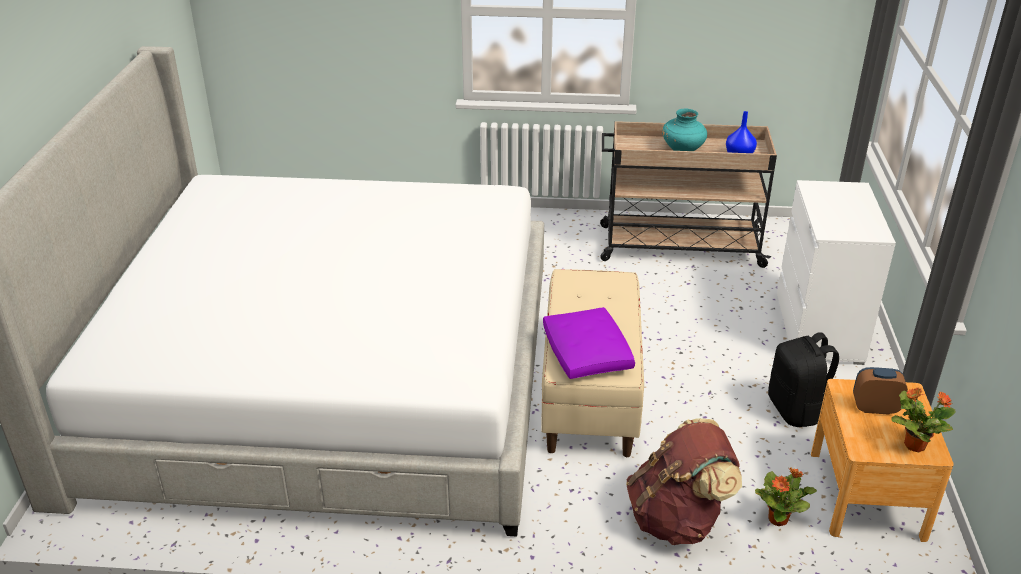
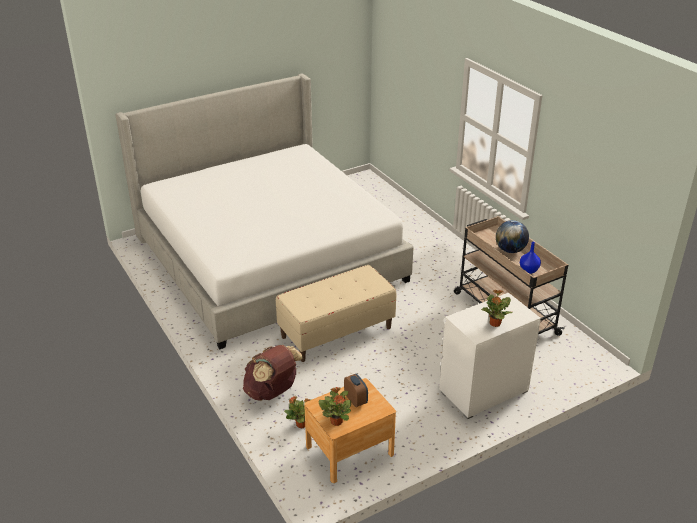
camera: 55 degrees right, 0 degrees up
(587, 355) = (308, 299): purple pillow -> none
(683, 150) = (510, 250): turquoise vase -> globe
(796, 410) = (395, 405): black backpack -> none
(859, 214) = (494, 324): none -> potted plant

